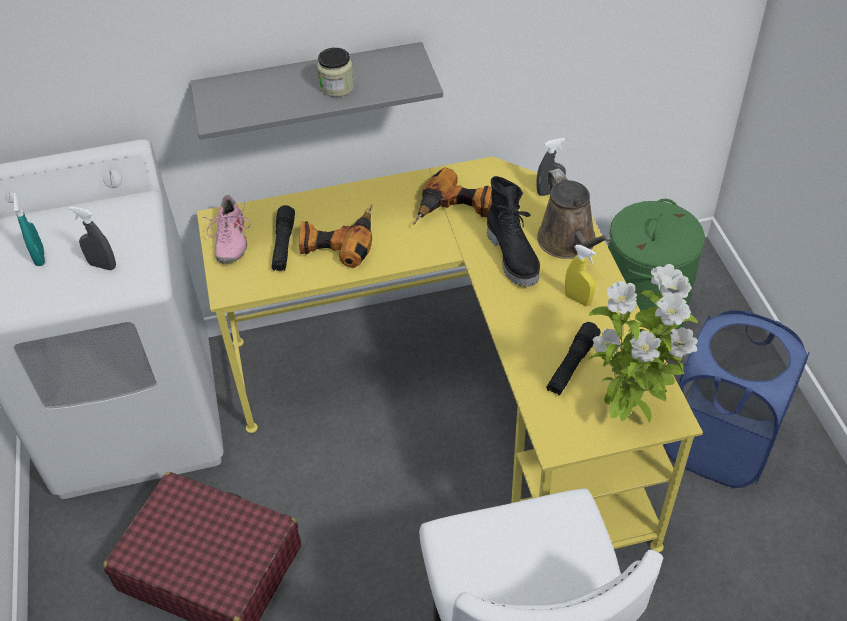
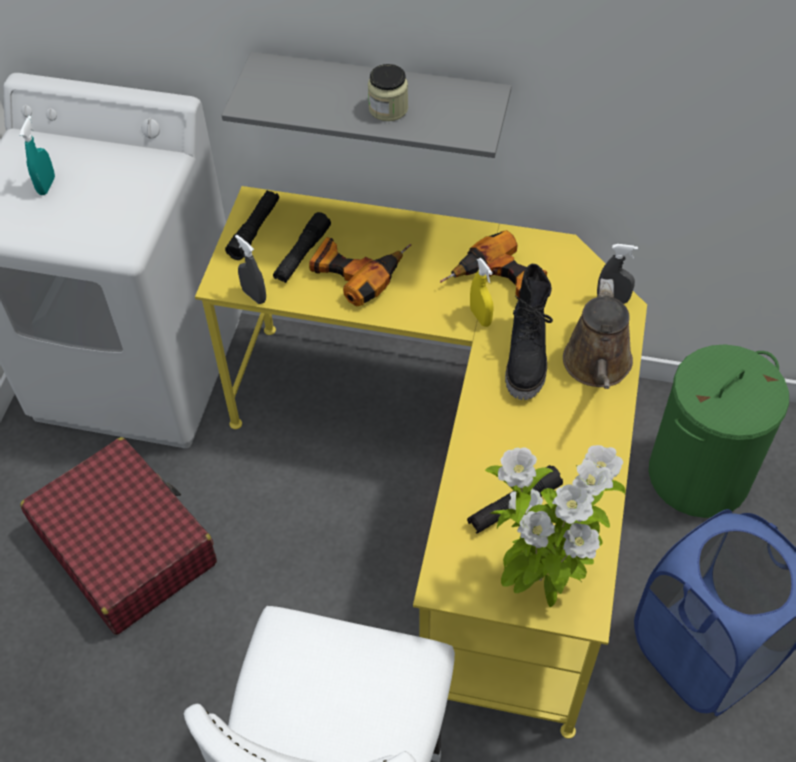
camera: 25 degrees right, 5 degrees up
(102, 265) = (95, 216): grey spray bottle -> grey spray bottle (254, 296)
(230, 240) = (254, 230): pink shoe -> black flashlight
(578, 299) = (566, 434): yellow spray bottle -> yellow spray bottle (480, 317)

